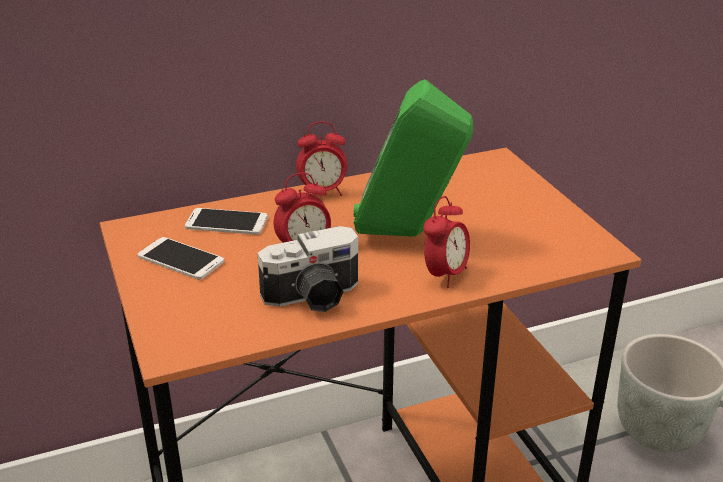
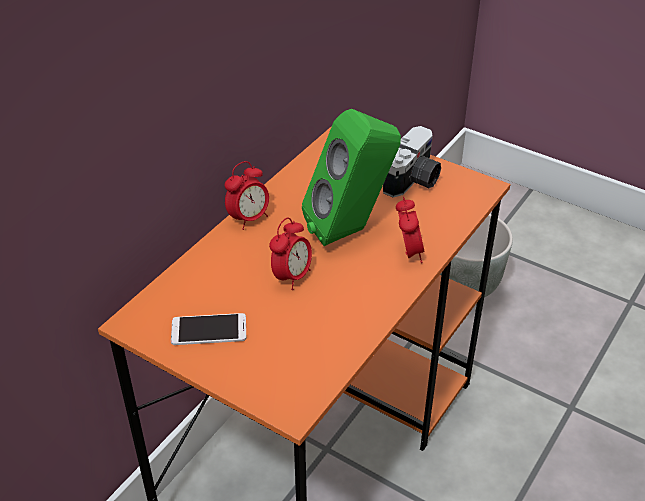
camera: 35 degrees left, 10 degrees up
(227, 222) = (206, 280): phone -> none
(314, 297) = (342, 314): camera -> camera (414, 181)

